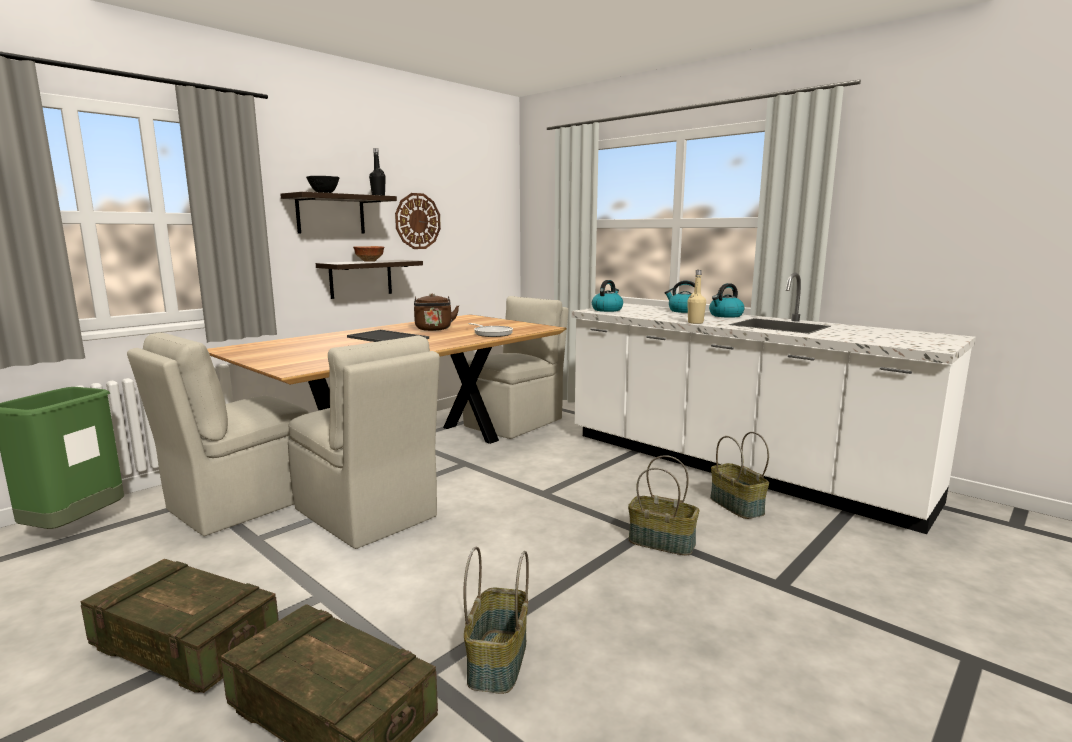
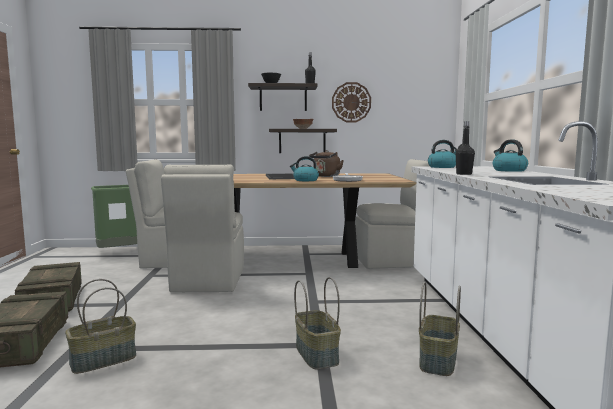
camera: 45 degrees right, 5 degrees down
(695, 322) = (464, 174): beige bottle -> black bottle
(725, 315) = (530, 174): kettle -> kettle (305, 180)

